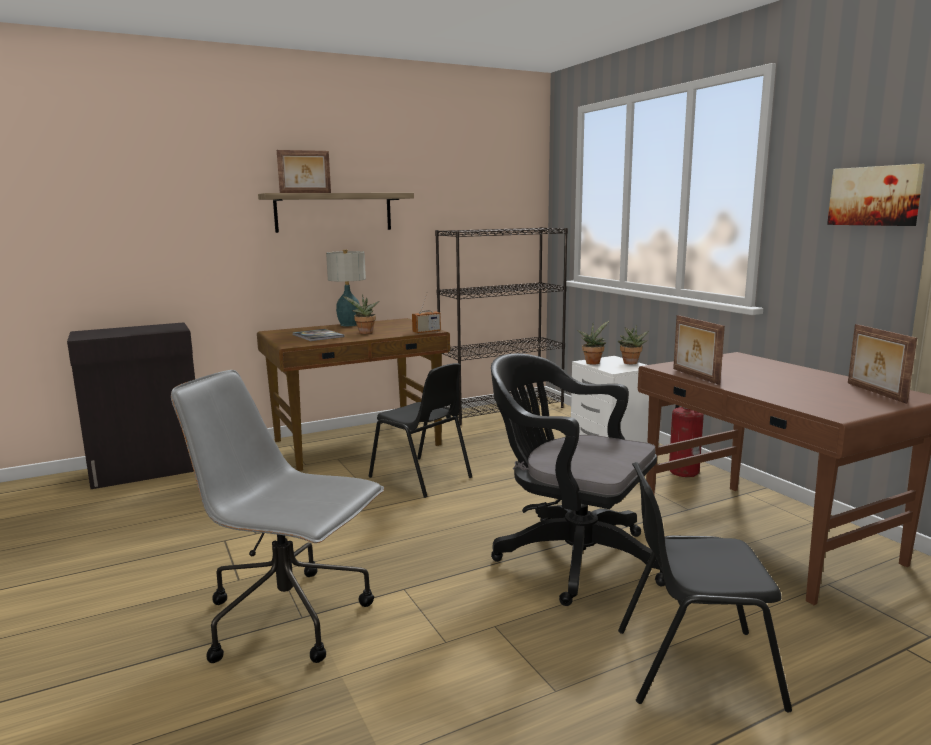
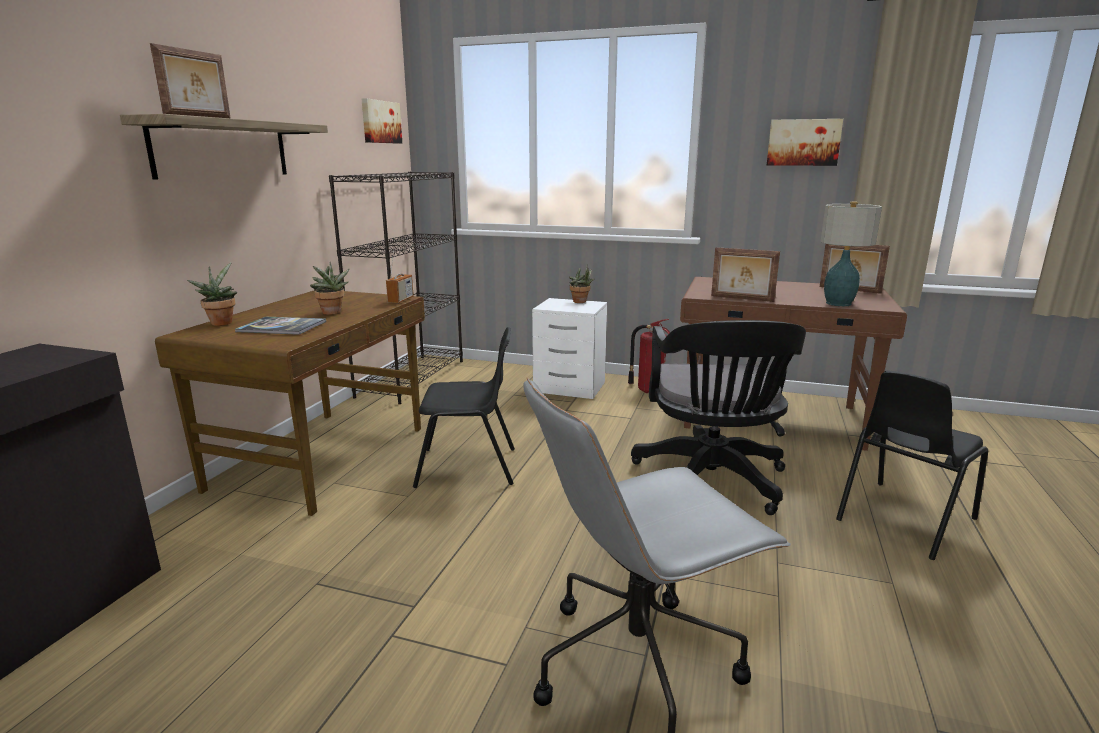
camera: 45 degrees left, 5 degrees up
(349, 325) = (273, 307): table lamp -> table lamp (839, 303)
(507, 185) = (380, 122): none -> picture
(570, 557) = (711, 483): black office chair -> black office chair turned 75 degrees counterclockwise
(593, 362) = (552, 307): potted plant -> potted plant (221, 322)

